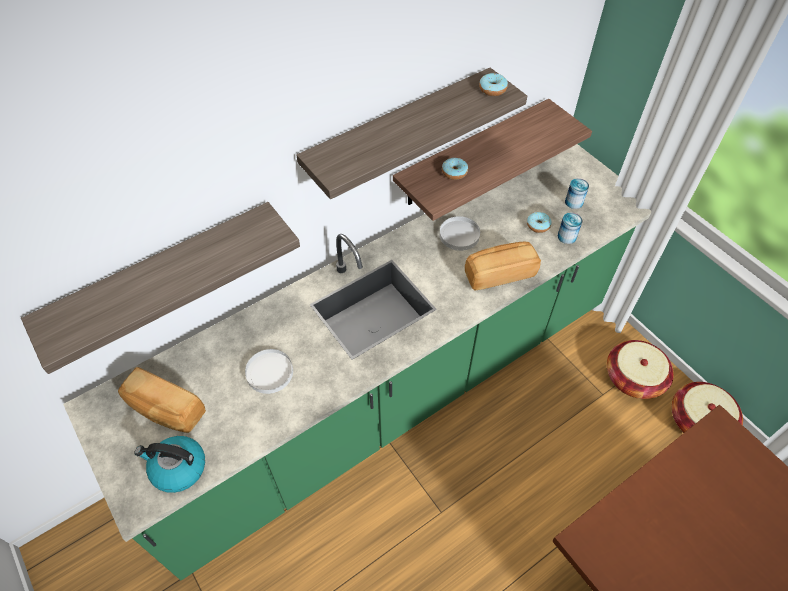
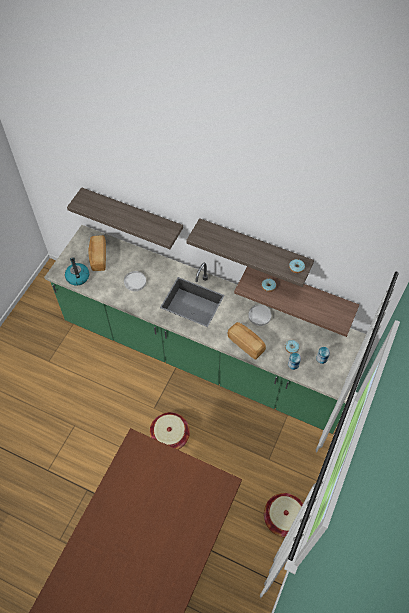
camera: 60 degrees right, 5 degrees up
(633, 378) = (290, 472): basket -> basket (170, 436)

